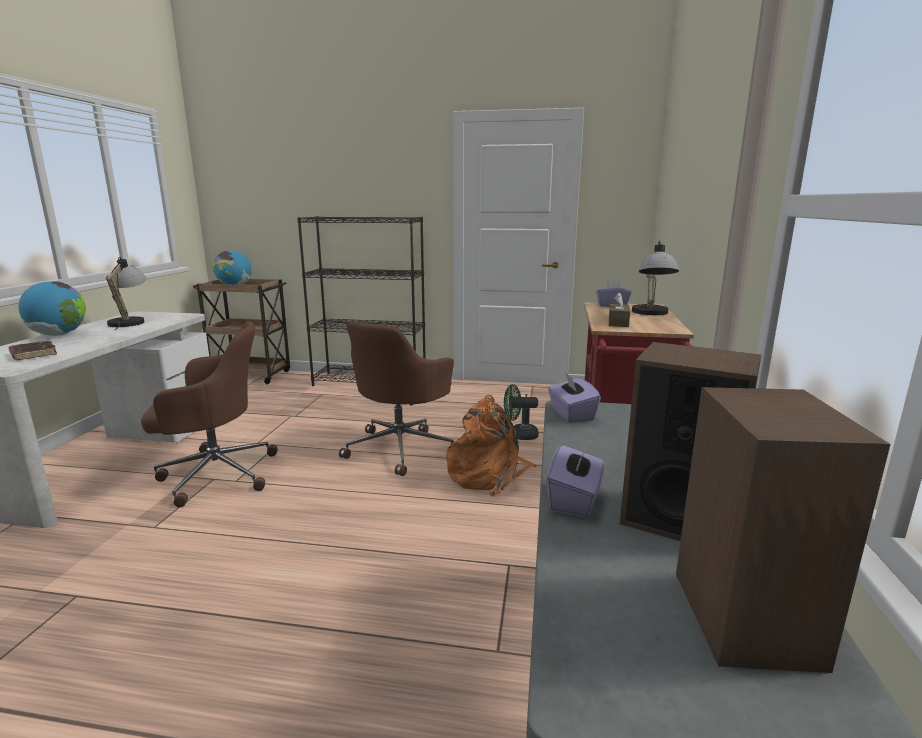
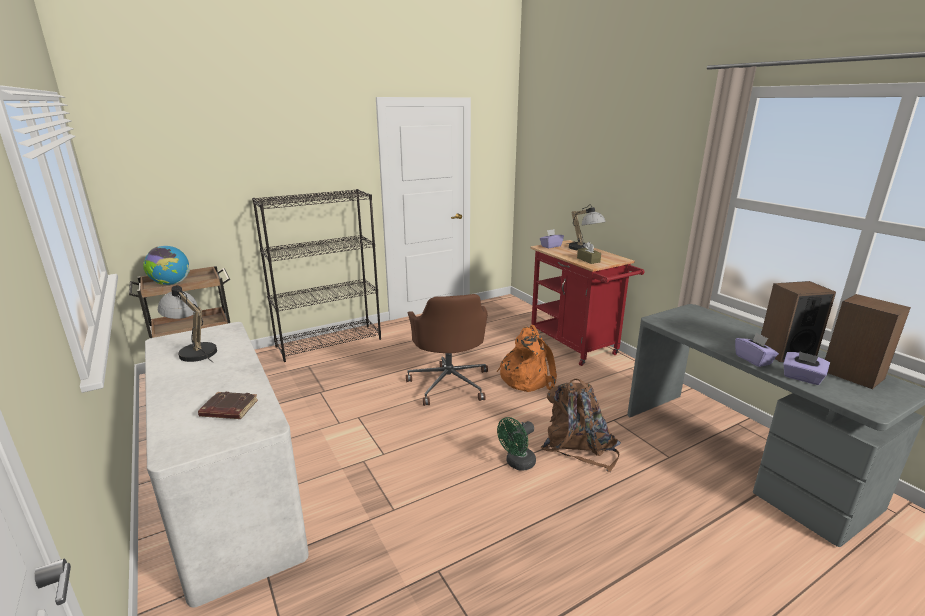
camera: 40 degrees left, 5 degrees up
(59, 335) = (170, 386): globe -> none
(215, 474) = (357, 457): brown office chair -> none
(408, 568) = (578, 445): none -> brown backpack
(519, 435) = (500, 347): green fan -> green fan (517, 464)
(571, 414) = (667, 323): purple tissue box -> purple tissue box (802, 378)

